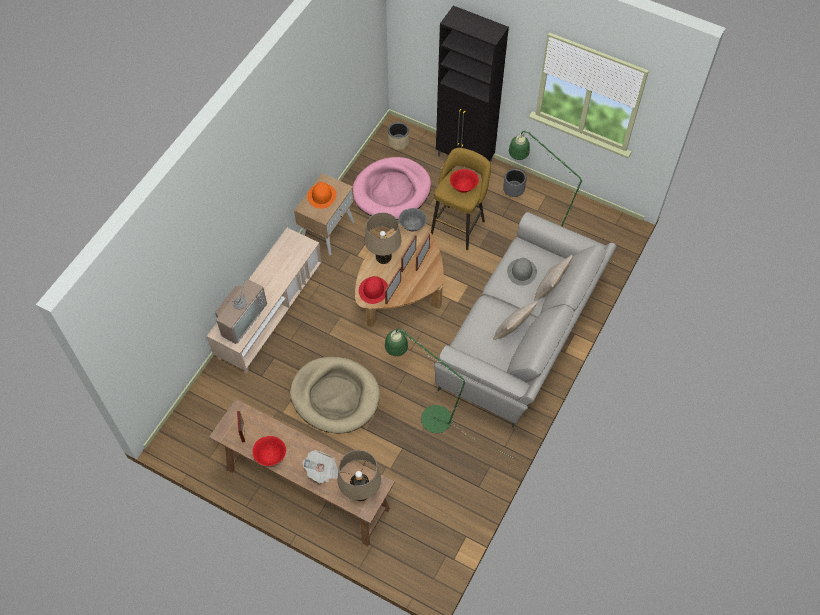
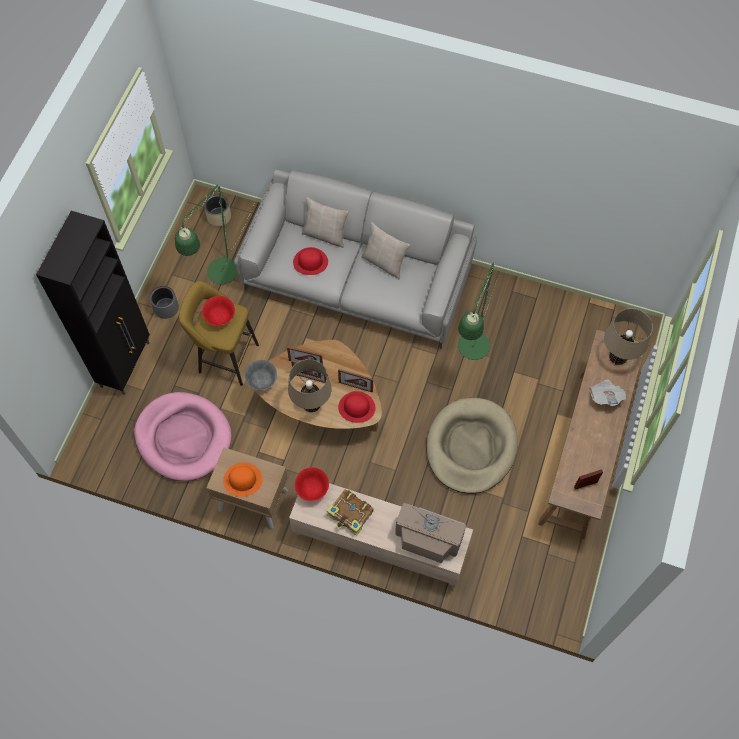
camera: 100 degrees left, 5 degrees up
(270, 456) = (604, 450): red bowl -> red bowl (312, 489)
(277, 268) = (350, 514): none -> book
(398, 142) = (105, 443): beige planter -> beige planter (219, 216)
(522, 272) = (310, 262): grey hat -> red hat

